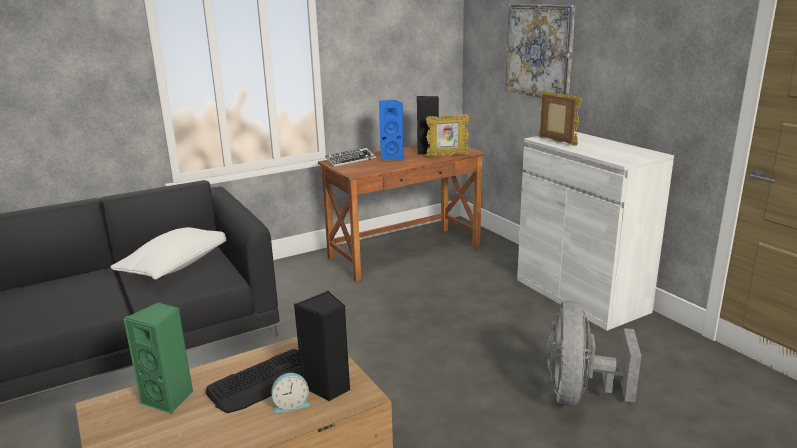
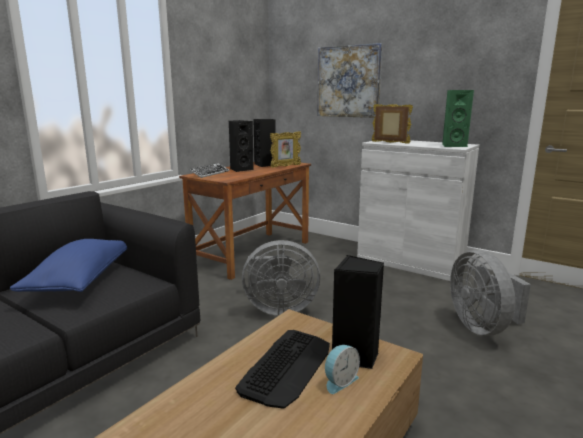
camera: 25 degrees left, 5 degrees down
(169, 399) = (199, 412): green speaker -> green speaker (453, 145)
(176, 266) = (80, 280): white pillow -> blue pillow
(374, 323) = (278, 309): none -> grey fan
(390, 157) = (240, 169): blue speaker -> black speaker

